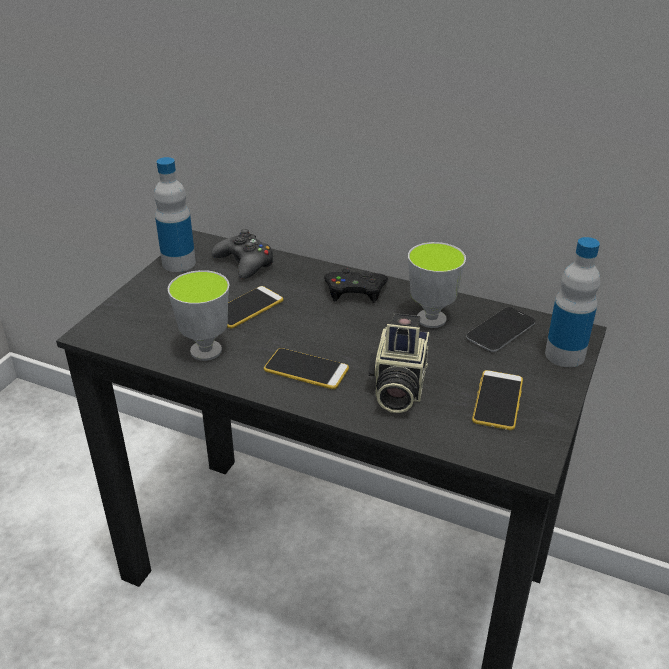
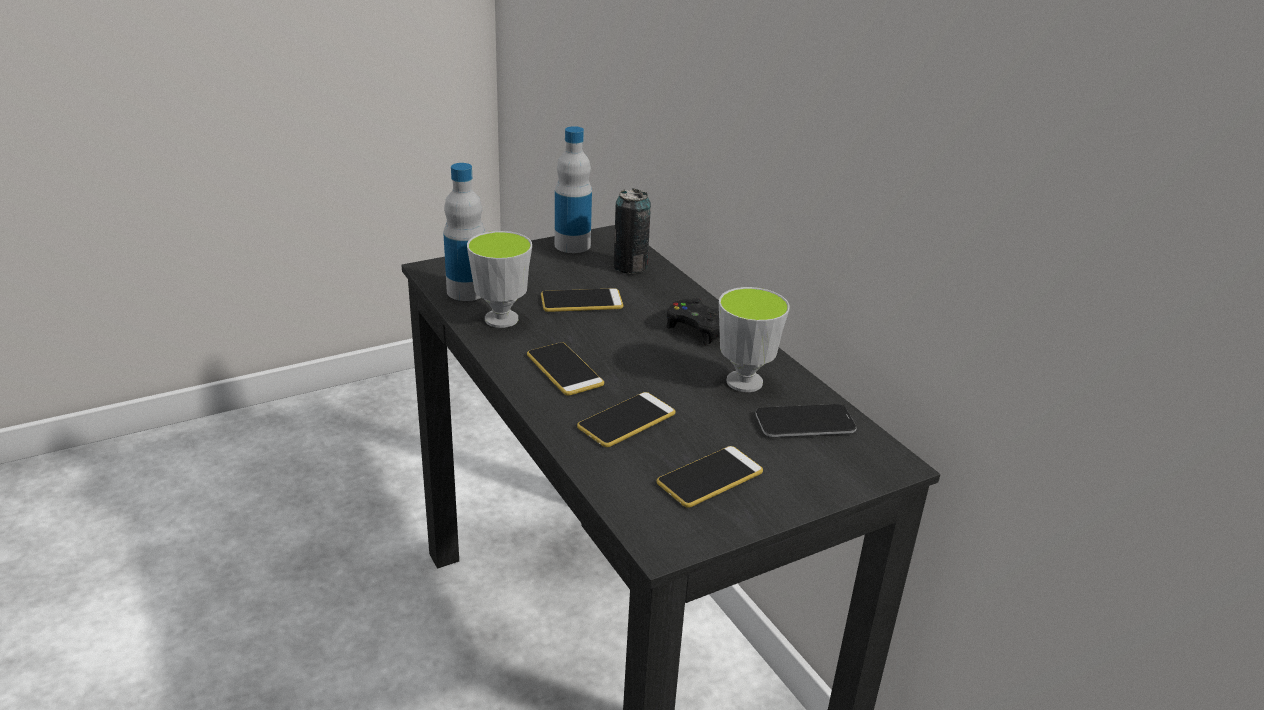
camera: 35 degrees right, 5 degrees down
(245, 263) = (630, 266): black game controller -> can
(397, 387) = (626, 420): camera -> phone
(564, 355) = (846, 475): bottle -> bottle (467, 291)

